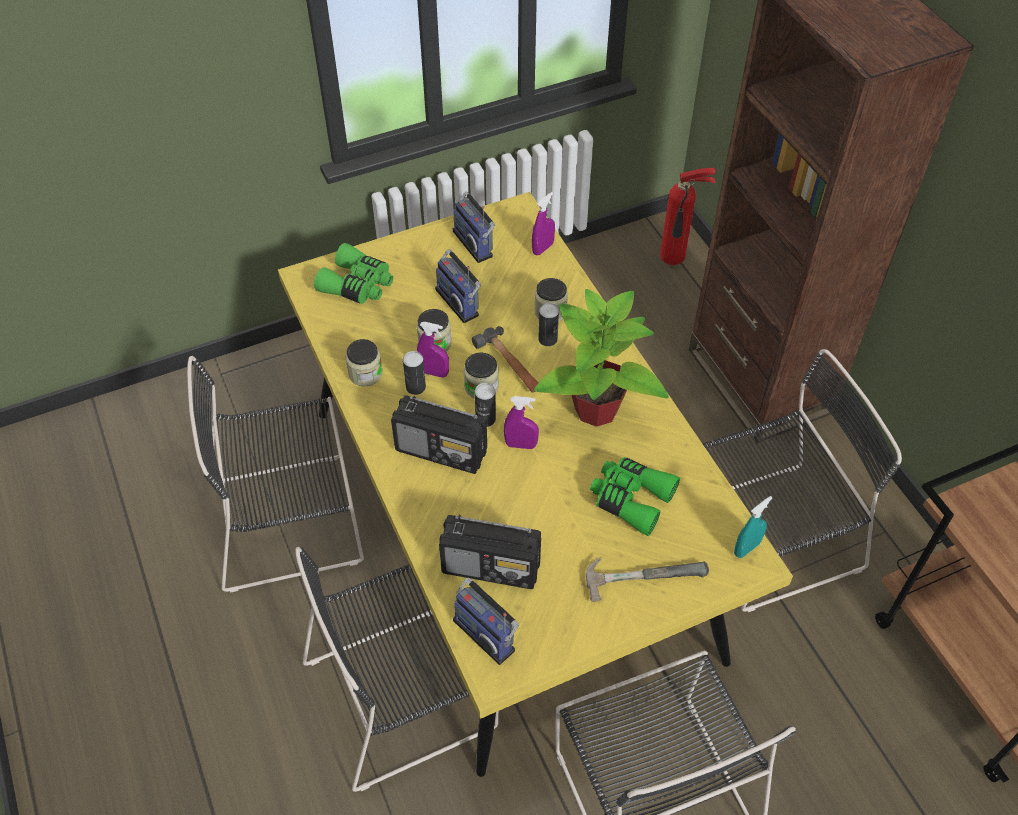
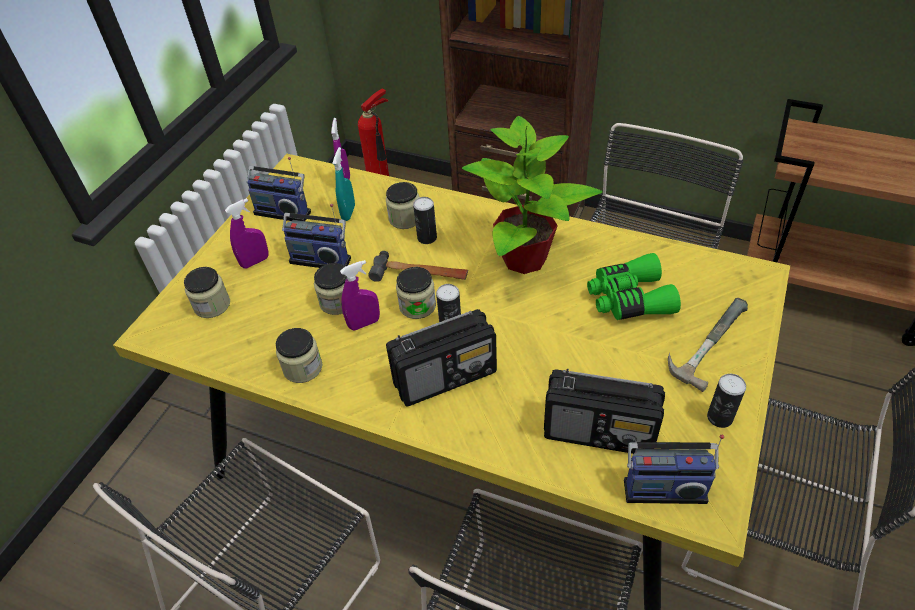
camera: 40 degrees left, 5 degrees down
(358, 285) = (212, 305): green binoculars -> jar
(415, 387) = (362, 345): can -> can (719, 417)
(492, 567) = (600, 432): radio -> radio turned 45 degrees clockwise
(521, 445) = (502, 323): purple spray bottle -> purple spray bottle (255, 262)
(746, 548) = (742, 271): turquoise spray bottle -> turquoise spray bottle (348, 213)

